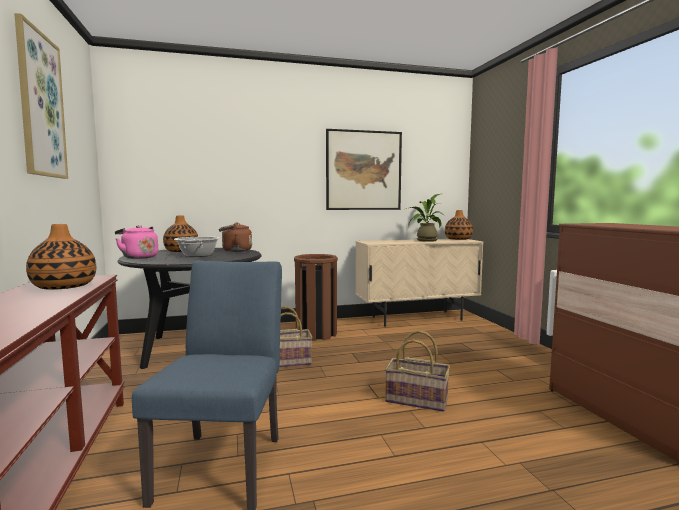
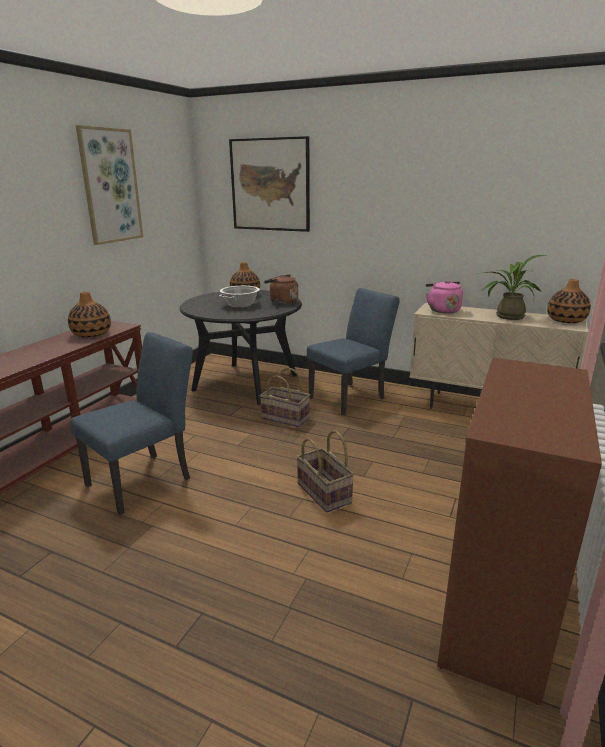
camera: 40 degrees right, 15 degrees up
(138, 257) = (199, 300): pink kettle -> pink kettle (442, 310)
(316, 334) = (351, 397): brown trash can -> blue chair
(363, 170) = (445, 216): picture -> picture (270, 185)

